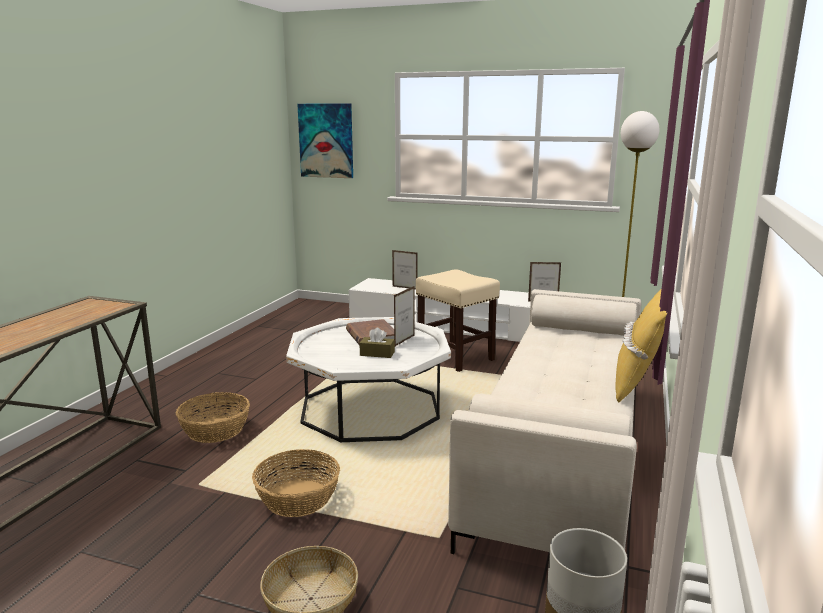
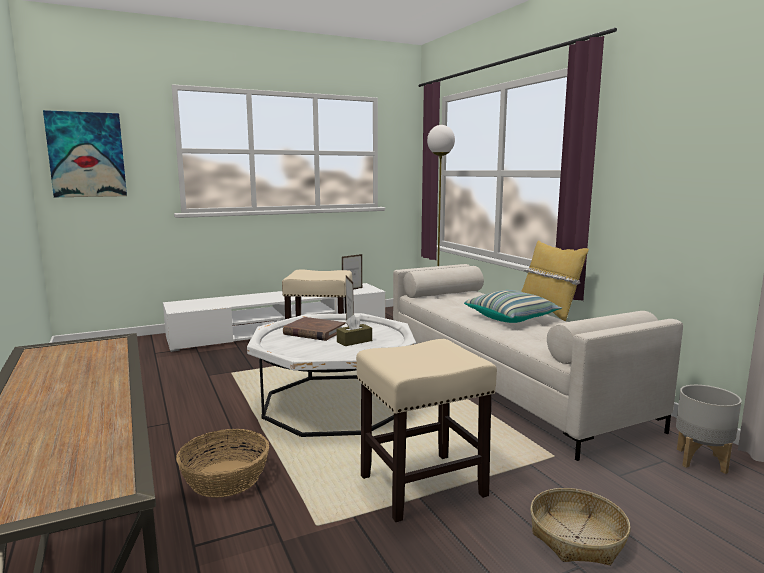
camera: 45 degrees left, 5 degrees down
(297, 498) = (421, 486): basket -> beige stool
(404, 288) = (221, 302): picture frame -> none
(563, 378) = (511, 318): none -> pillow

